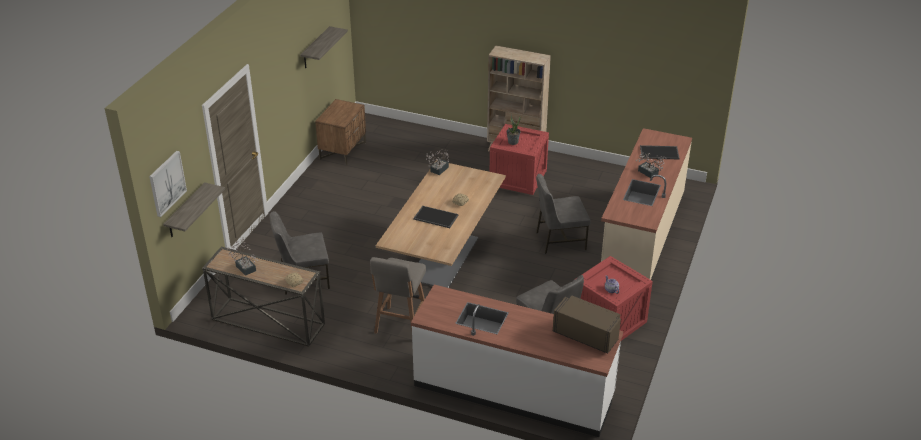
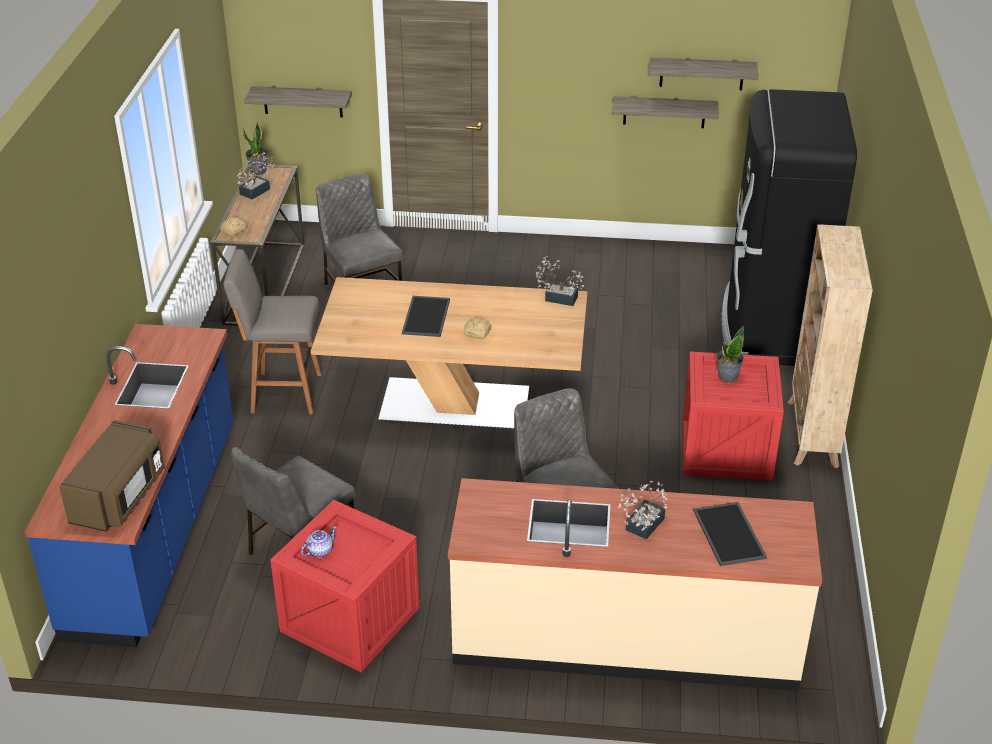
camera: 75 degrees right, 0 degrees up
(167, 183) = (270, 40): picture -> none
(216, 264) = (259, 171): none -> potted plant
(308, 81) = (664, 112): none -> shelf
(343, 151) = (689, 258): brown nightstand -> none
(424, 141) = (769, 328): none -> black fridge
(513, 391) = (156, 529): white counter -> blue counter

